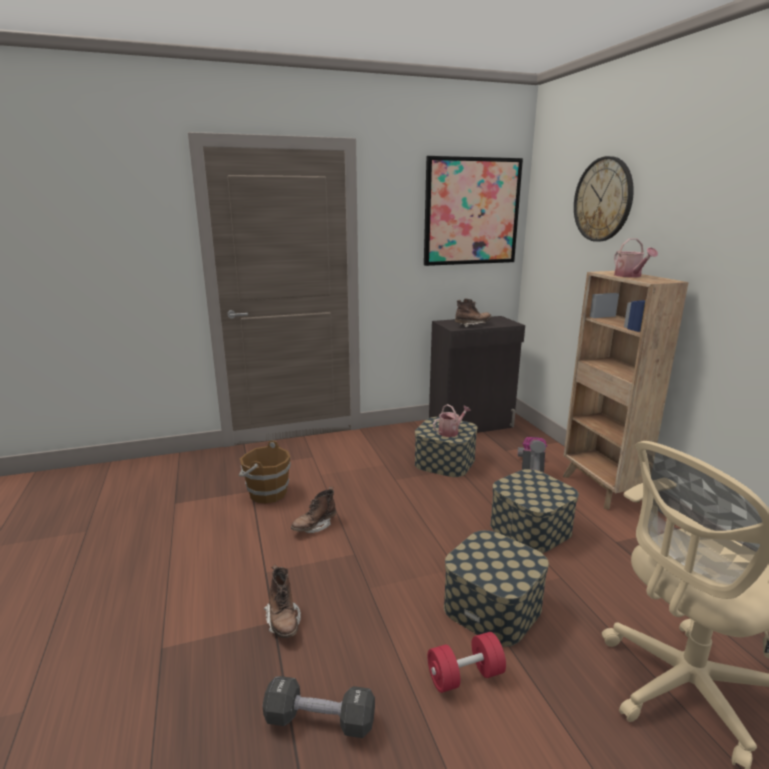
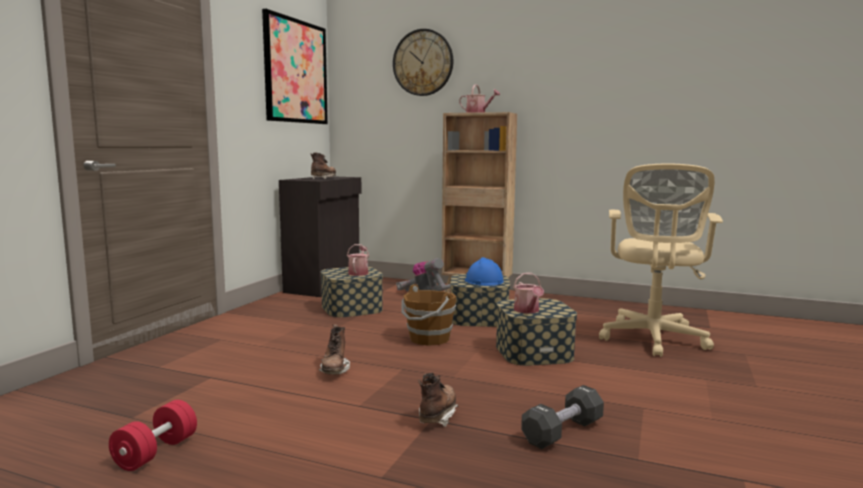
camera: 50 degrees left, 10 degrees down
(266, 493) = (233, 372): brown bucket -> brown bucket (428, 339)
(283, 621) = (437, 416): brown boot -> brown boot turned 90 degrees counterclockwise
(465, 675) = (581, 379): red dumbbell -> red dumbbell (156, 452)
(476, 561) = (527, 311): none -> watering can
(535, 492) = (483, 281): none -> blue hard hat

